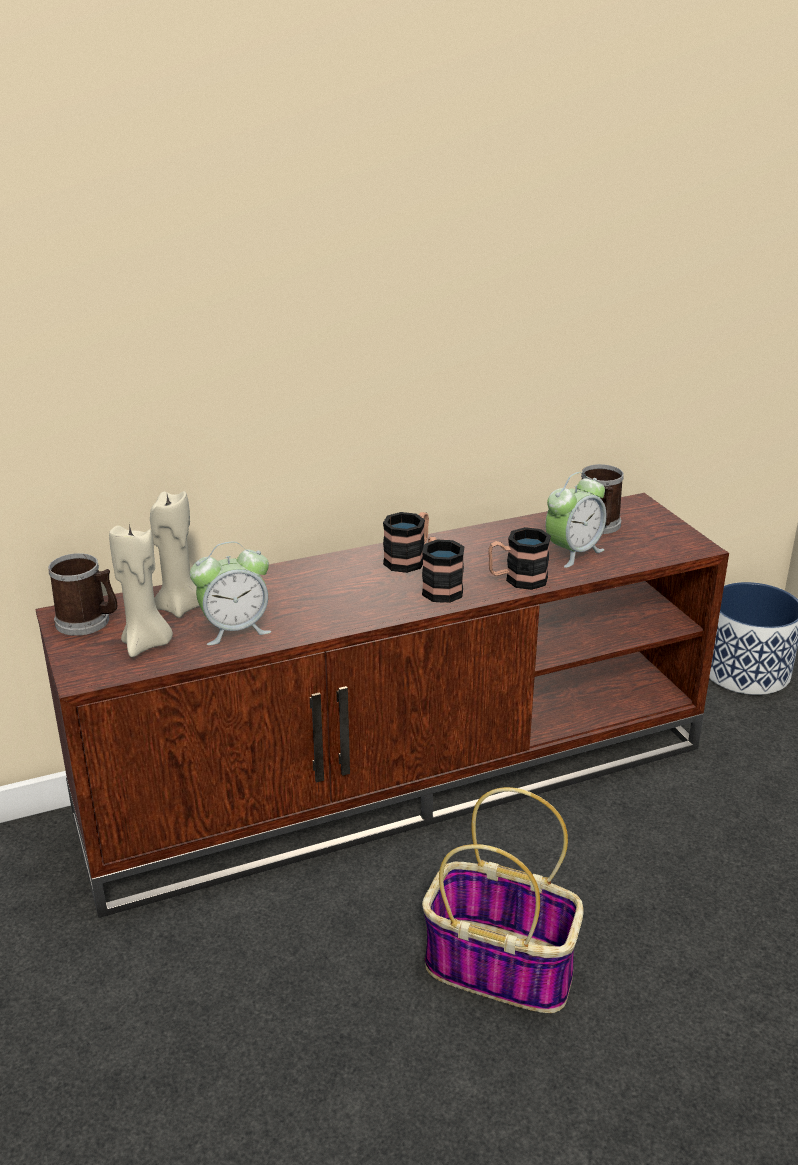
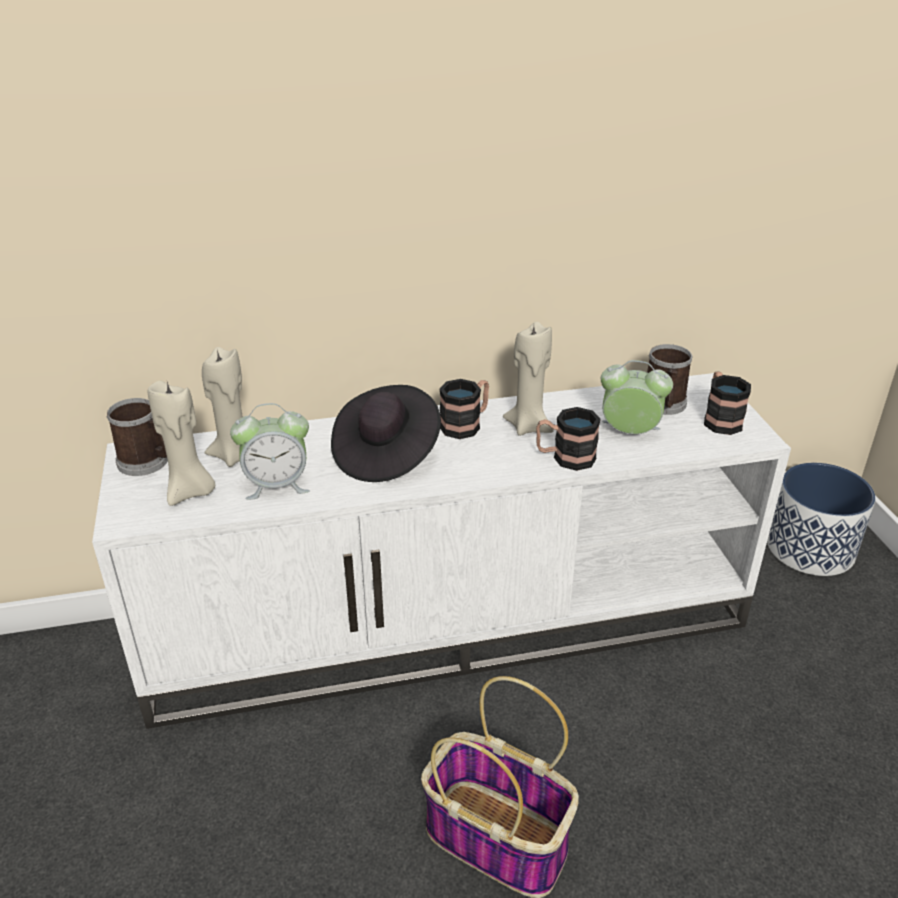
camera: 10 degrees right, 5 degrees up
(337, 592) = (386, 454): none -> black hat
(399, 777) = (450, 621): brown tv stand -> white tv stand
(439, 587) = (486, 458): mug -> mug (720, 418)
(472, 555) = (528, 426): none -> beige candle
(573, 553) = (629, 433): alarm clock -> alarm clock turned 135 degrees counterclockwise

